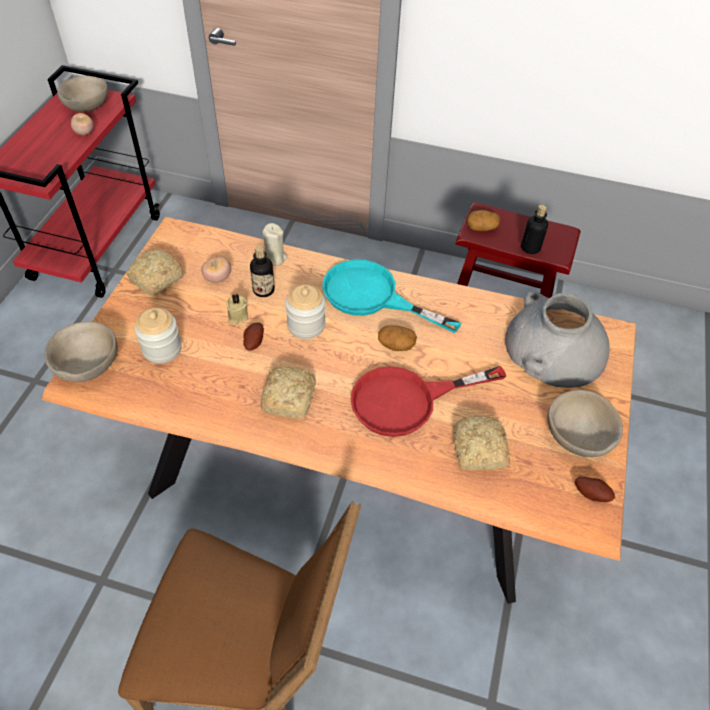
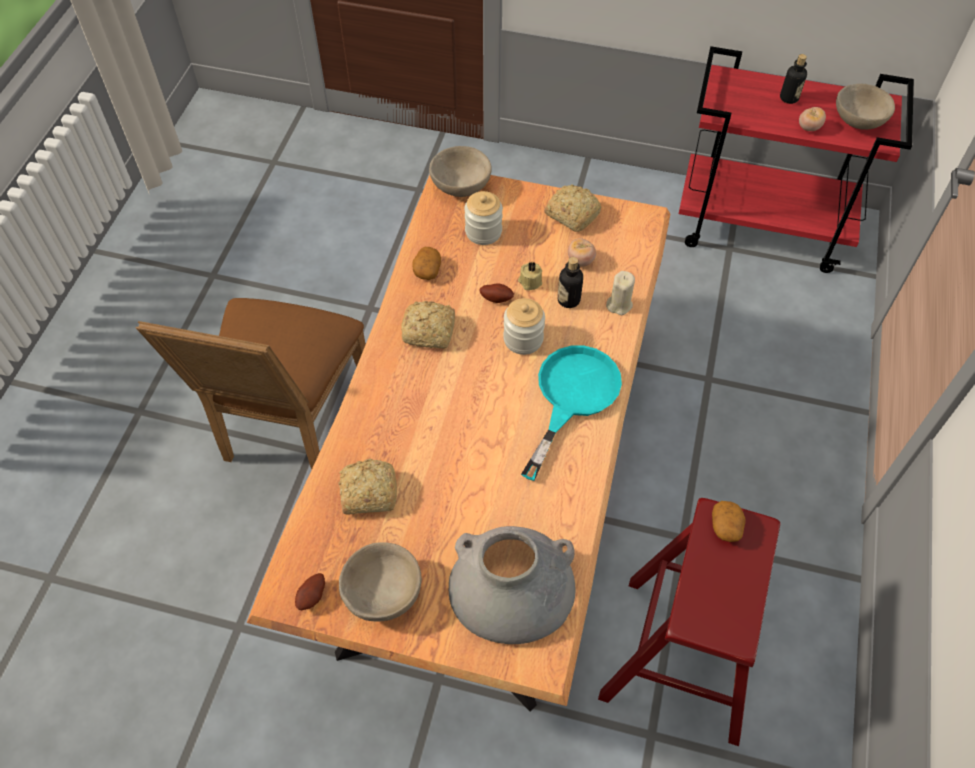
camera: 90 degrees right, 5 degrees up
(396, 344) = (503, 420): potato -> potato (427, 270)
(407, 401) = (428, 430): red frying pan -> none
(530, 248) = (697, 586): bottle -> bottle (789, 98)

